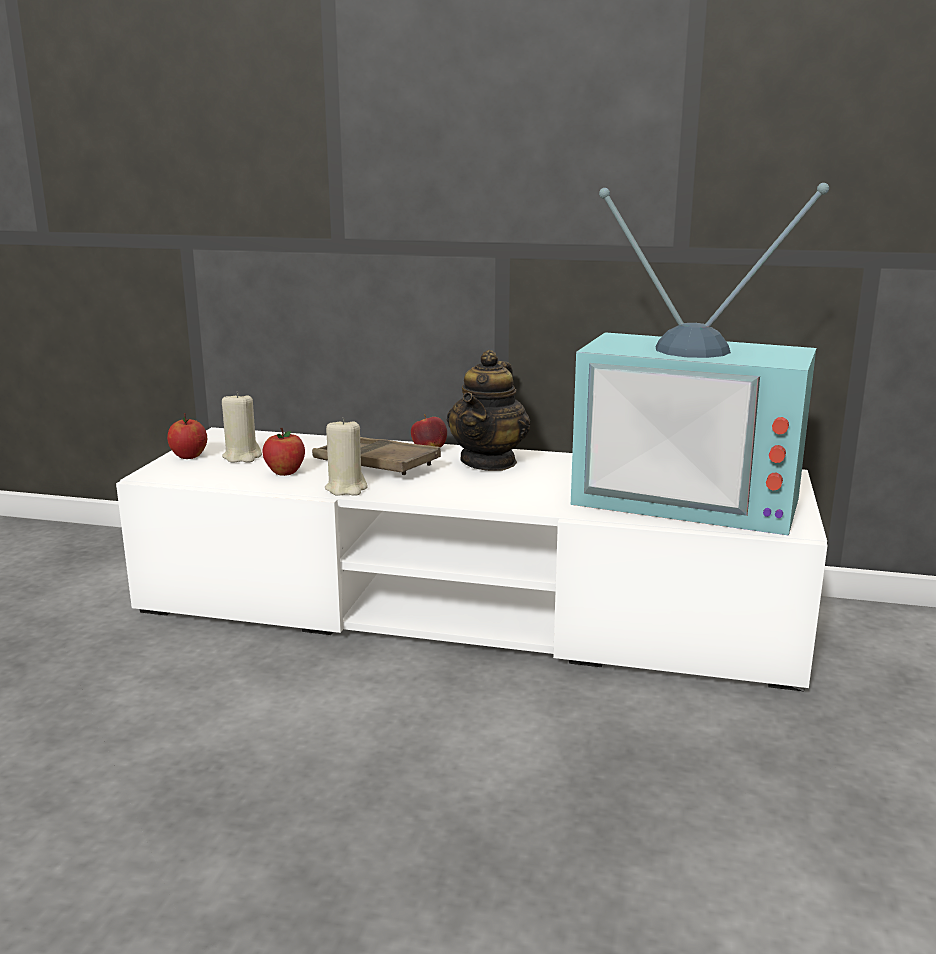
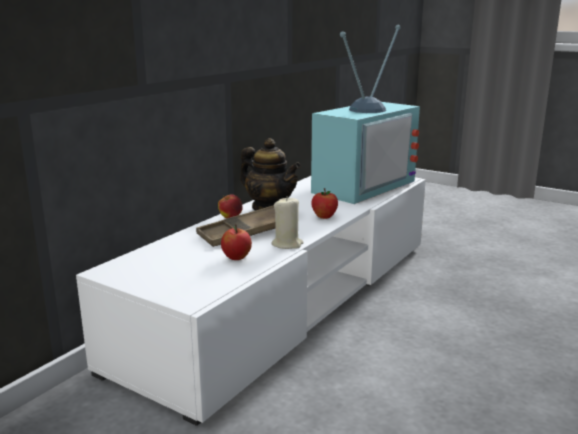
camera: 70 degrees left, 0 degrees up
(189, 456) = (157, 286): apple -> apple (324, 217)
(242, 457) = (182, 268): beige candle -> none

